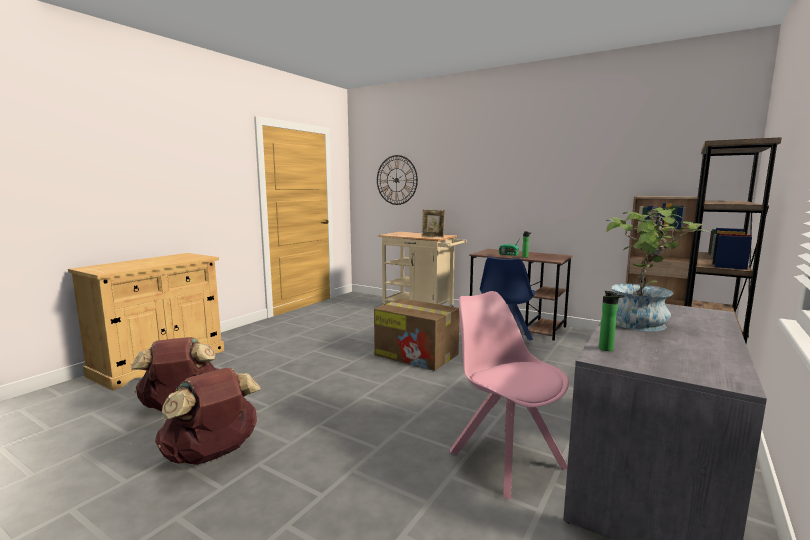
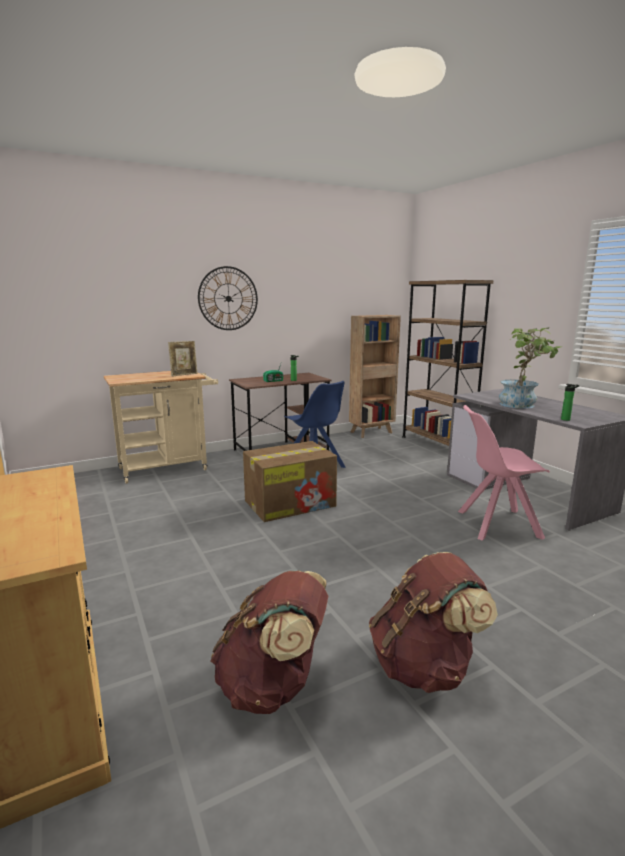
camera: 60 degrees left, 5 degrees up
(396, 180) = (85, 303): wall clock -> wall clock (228, 298)

